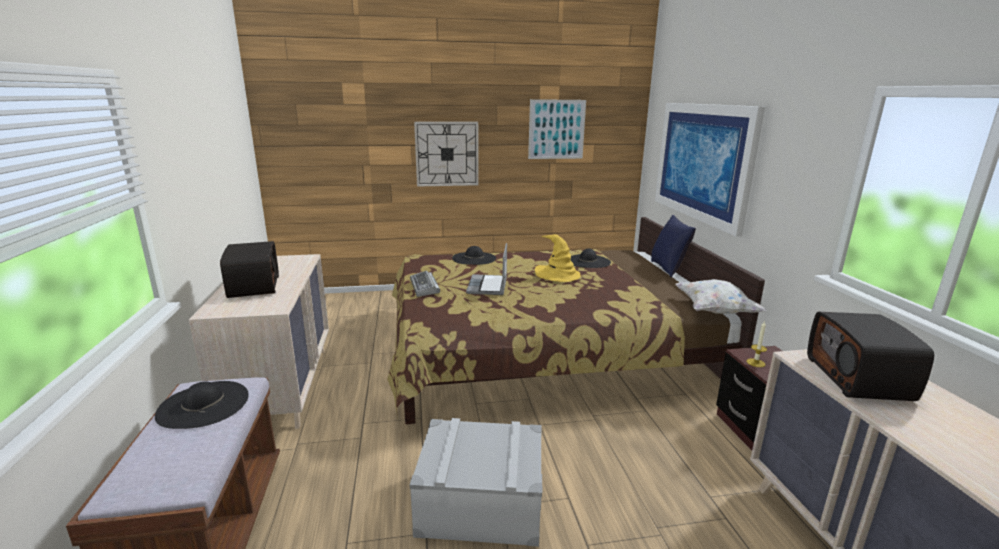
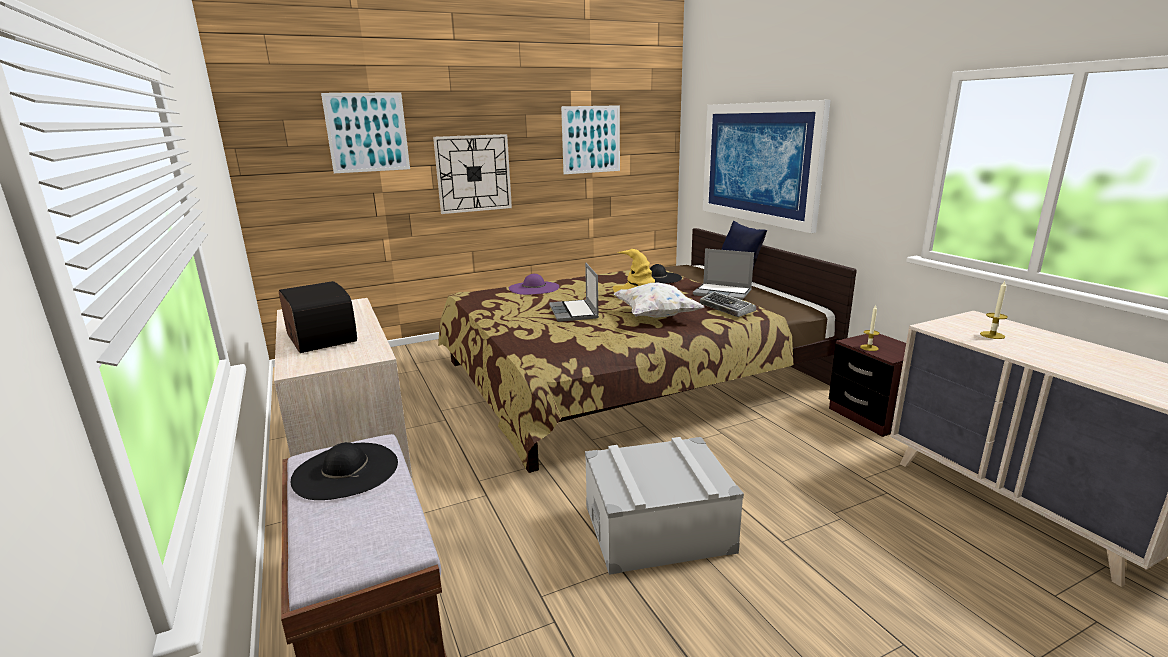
camera: 15 degrees left, 0 degrees up
(360, 116) = (367, 132): none -> picture
(424, 287) = (505, 322): keyboard -> keyboard (727, 308)
(474, 258) = (534, 288): black hat -> purple hat
(637, 284) = (723, 293): none -> laptop
(714, 310) = (808, 308): white pillow -> white pillow (655, 316)
(859, 378) = (992, 335): radio -> candle

